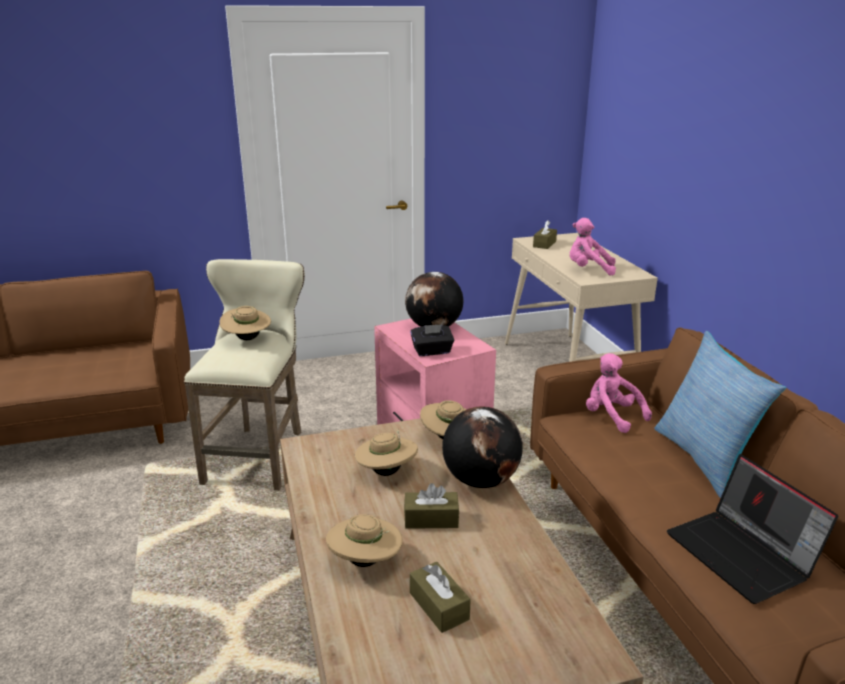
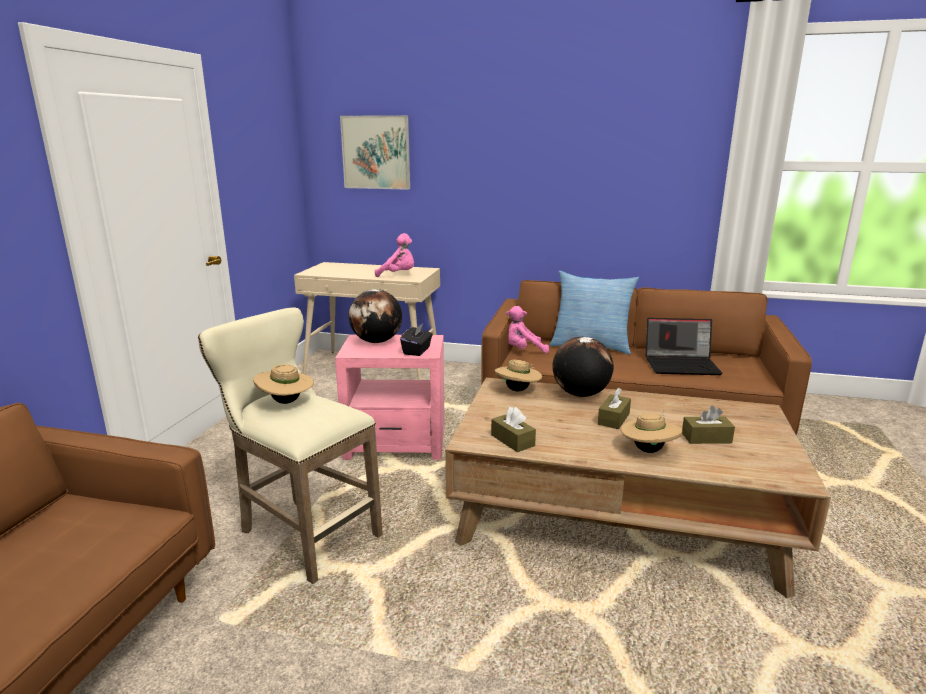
camera: 60 degrees left, 5 degrees down
(386, 472) = (542, 419): beige hat -> none
(544, 244) = (327, 272): brown tissue box -> brown tissue box (512, 440)
(588, 270) = (398, 275): pink plush toy -> pink plush toy turned 120 degrees counterclockwise
(636, 113) = (376, 152): none -> picture

